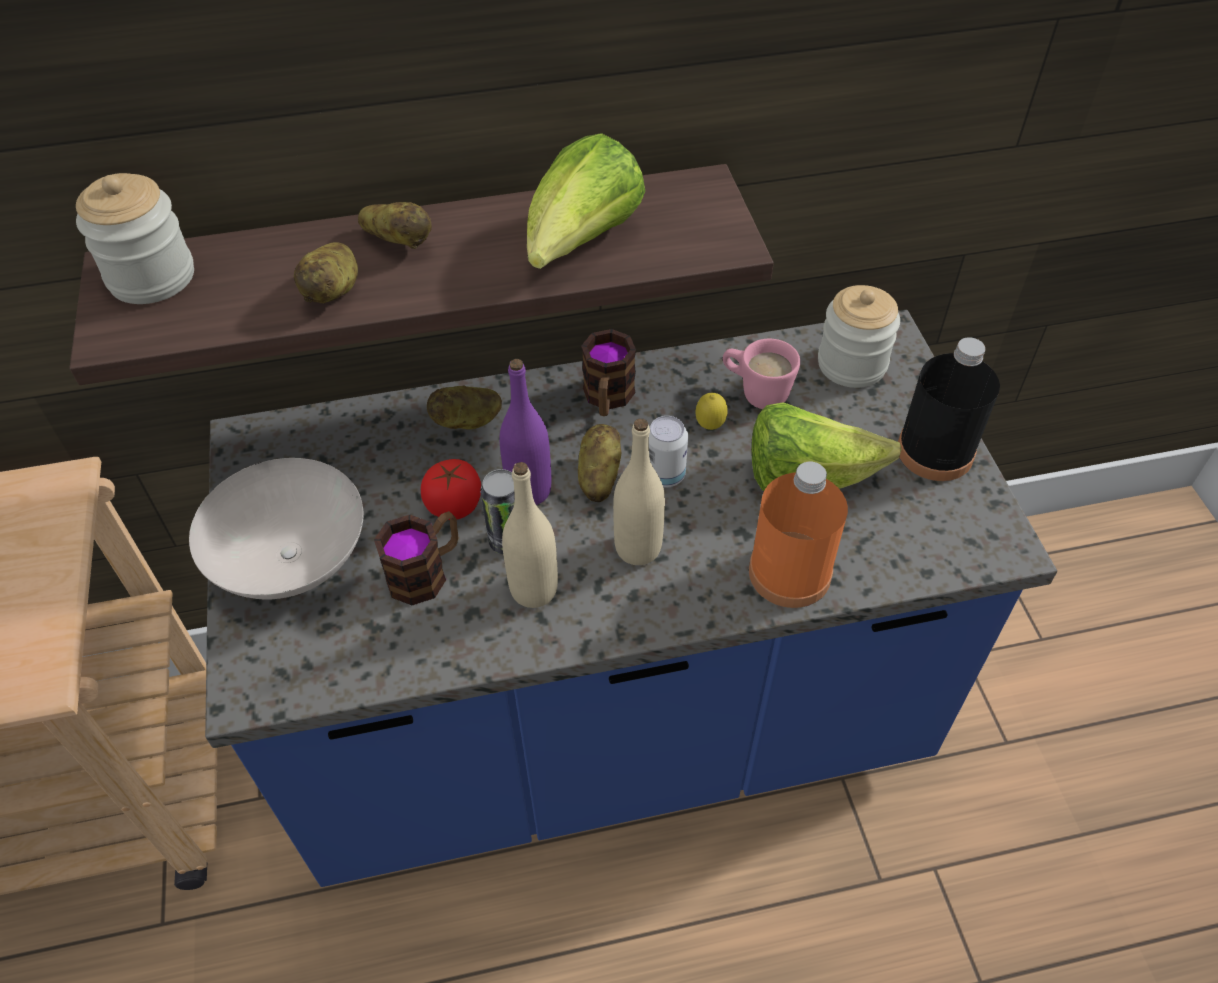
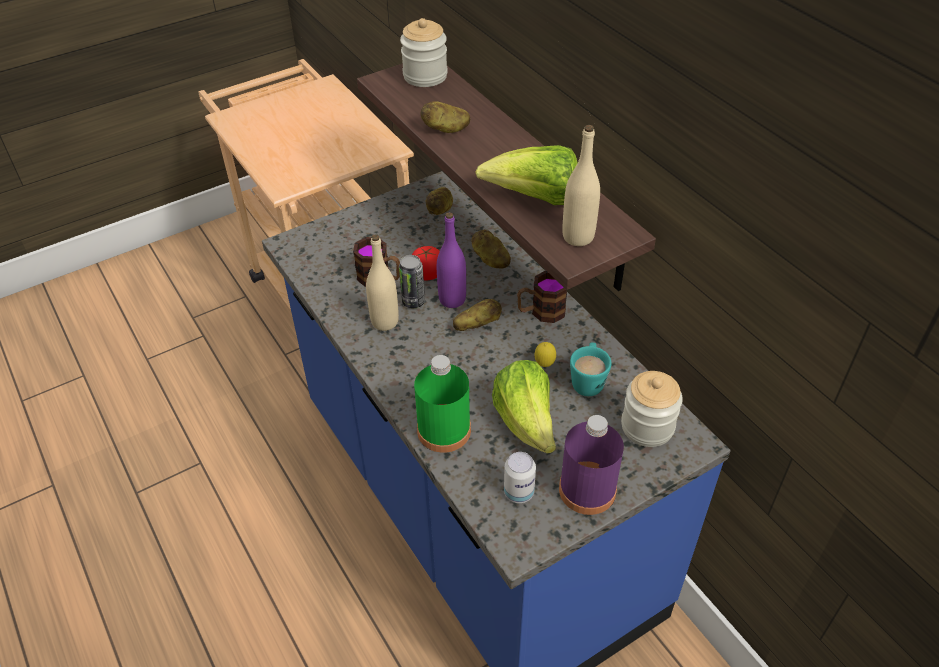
camera: 70 degrees right, 5 degrees down
(294, 561) = (366, 231): white bowl -> none
(399, 242) = (495, 137): potato -> potato (440, 210)
(638, 548) = (432, 356): beige bottle -> beige bottle (578, 237)
(665, 475) = (493, 354): can -> can (518, 492)
(755, 392) = (588, 380): pink mug -> turquoise mug
(789, 573) = (444, 430): orange bottle -> green bottle
(935, 451) = (587, 490): black bottle -> purple bottle

